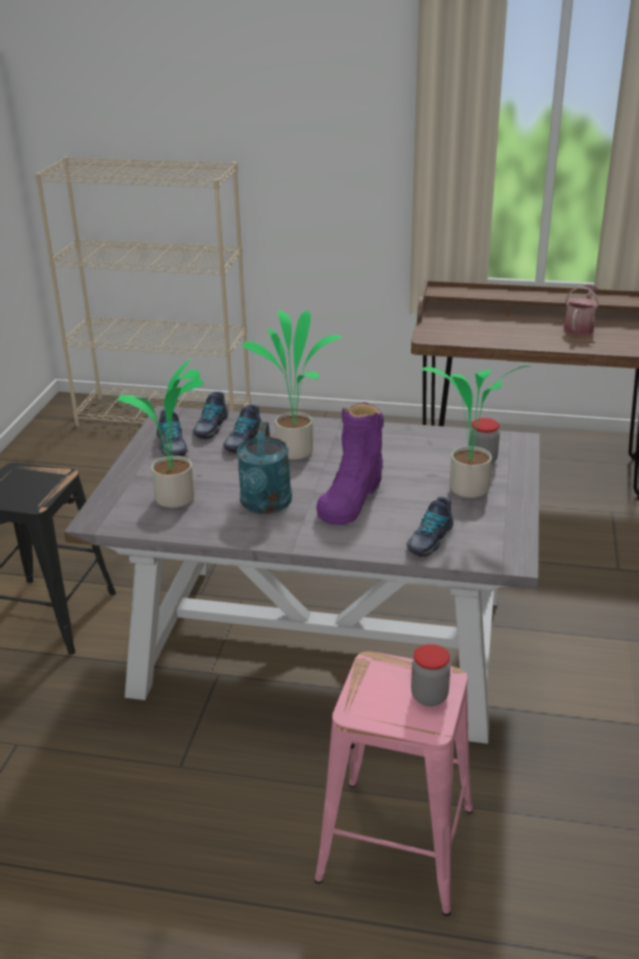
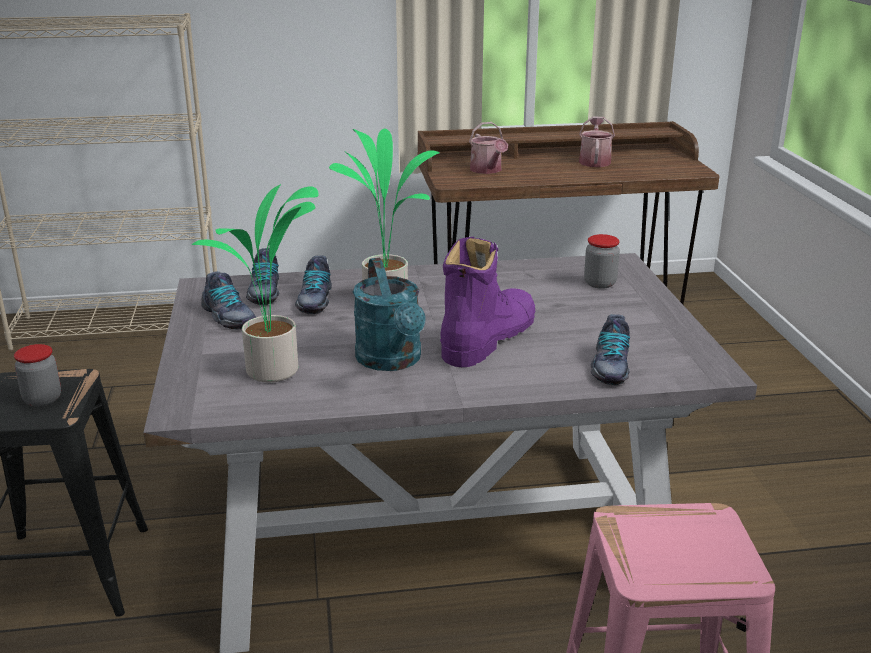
camera: 20 degrees left, 5 degrees down
(351, 497) = (487, 338): purple boot -> purple boot turned 150 degrees counterclockwise
(429, 696) = (712, 542): jar -> jar (42, 399)
(467, 490) = (608, 313): potted plant -> none
(471, 327) = (487, 170): none -> watering can

